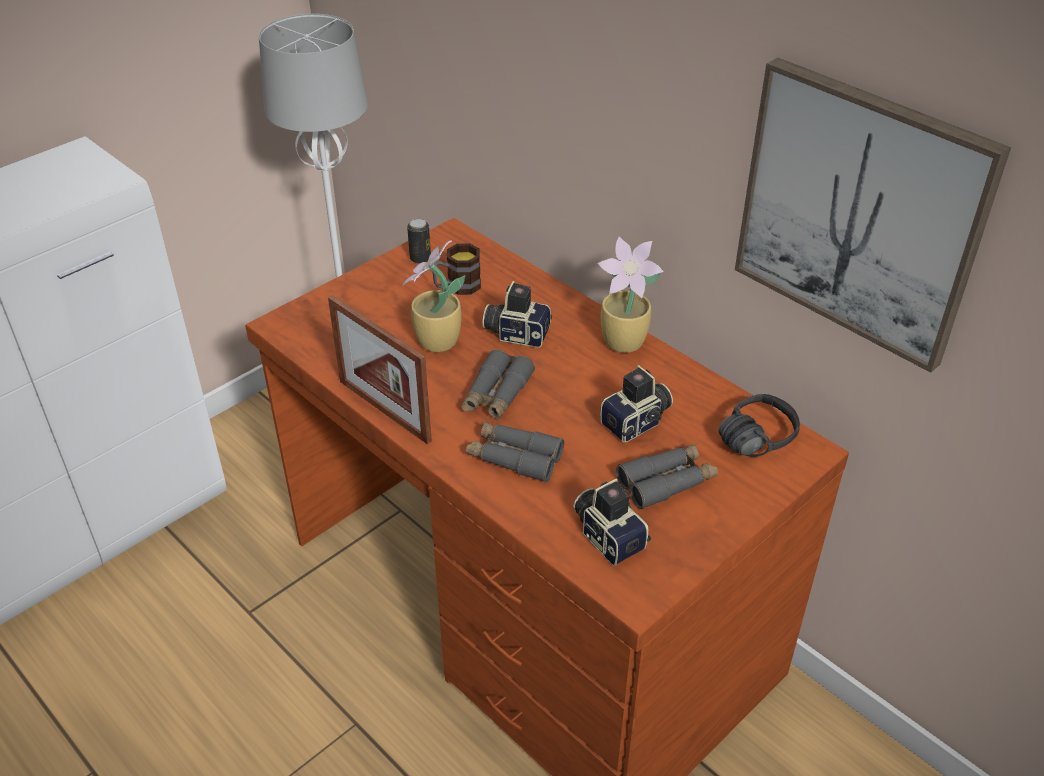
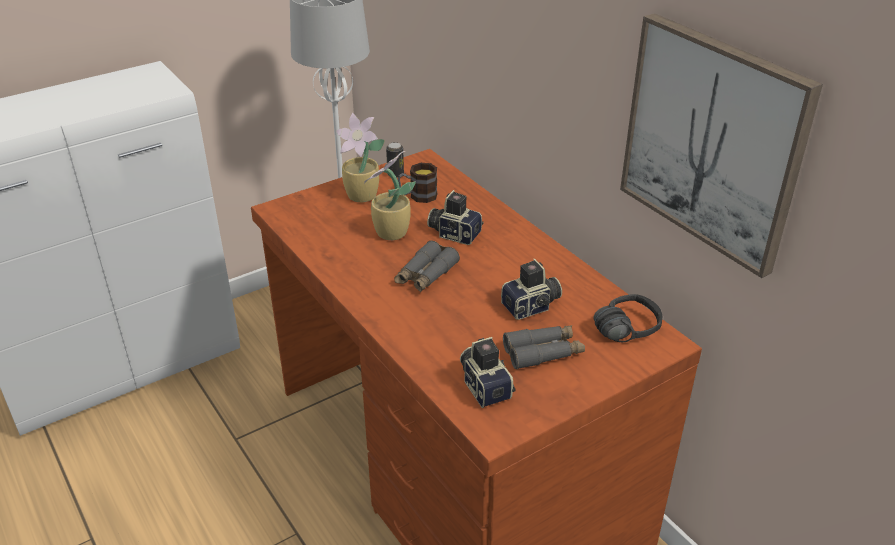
camera: 10 degrees right, 5 degrees down
(384, 410) = (336, 276): picture frame -> none
(514, 458) = (426, 321): grey binoculars -> none
(625, 343) = (539, 249): potted plant -> potted plant (363, 196)

